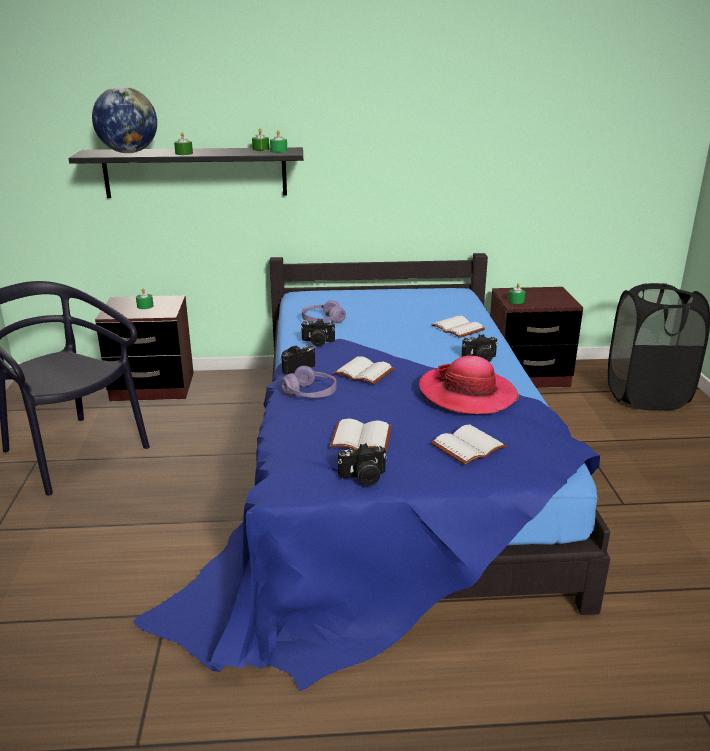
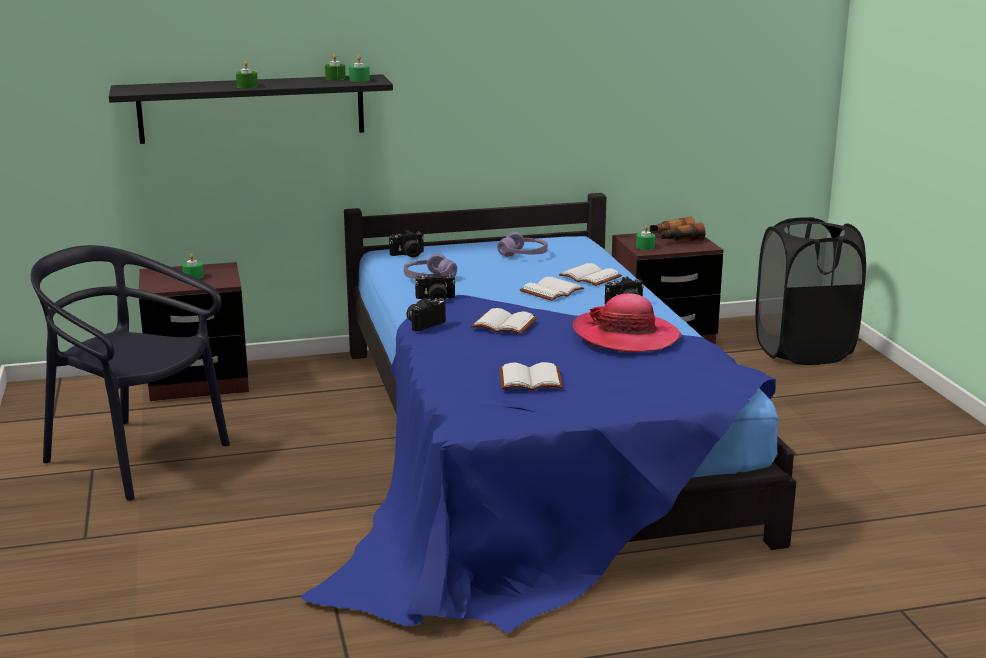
camera: 10 degrees left, 5 degrees down
(129, 152) = (177, 87): globe -> none
(310, 393) = (455, 346): purple headphones -> purple headphones (523, 254)
(363, 478) = (548, 411): camera -> camera (408, 255)
(467, 445) = (642, 379): white book -> white book (551, 291)
(544, 295) = (675, 239): none -> binoculars

